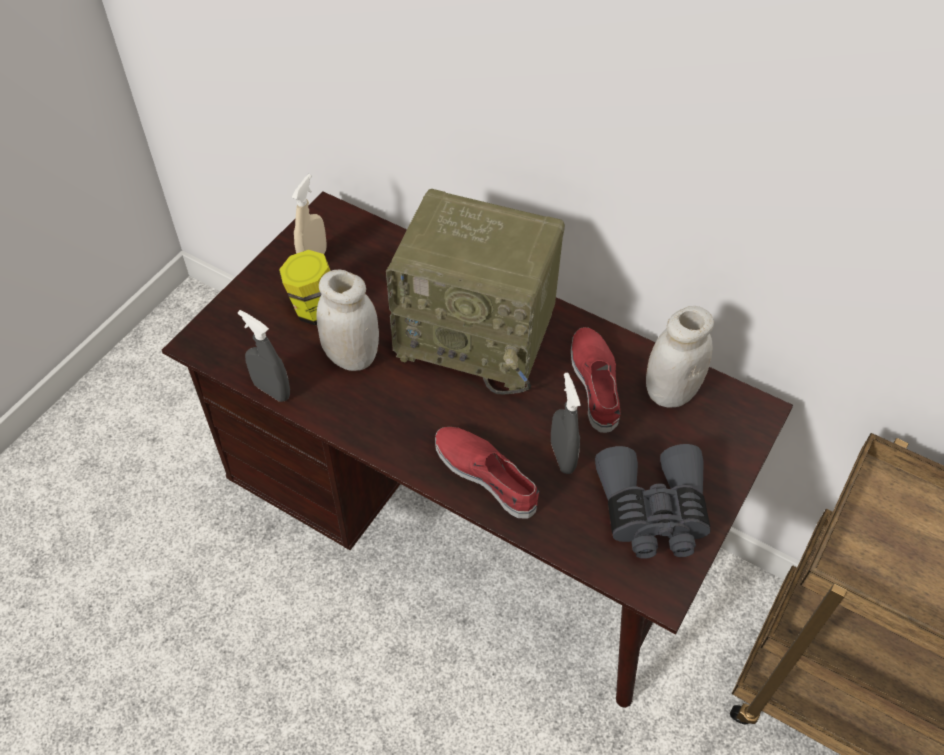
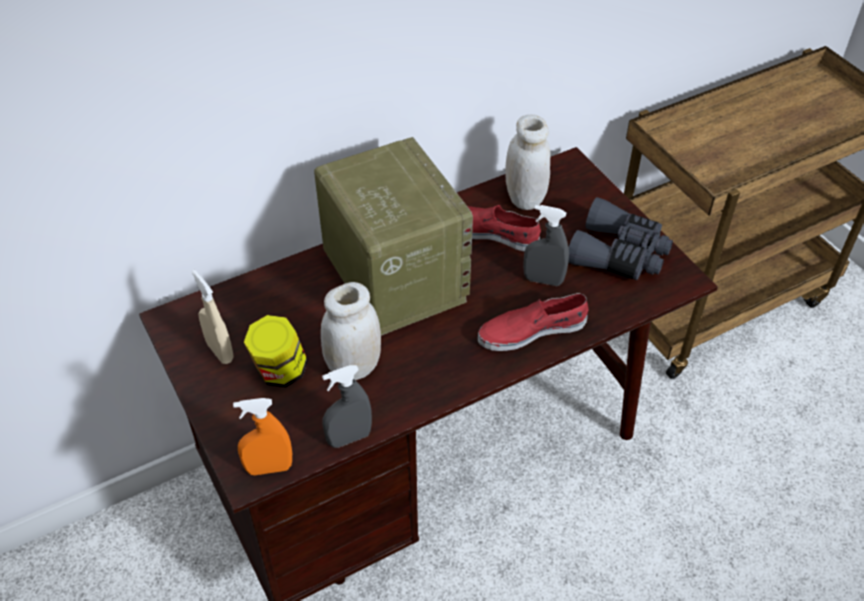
camera: 60 degrees left, 5 degrees down
(212, 351) = (269, 468): none -> orange spray bottle
(479, 334) = (392, 277): radio -> radio turned 75 degrees counterclockwise

